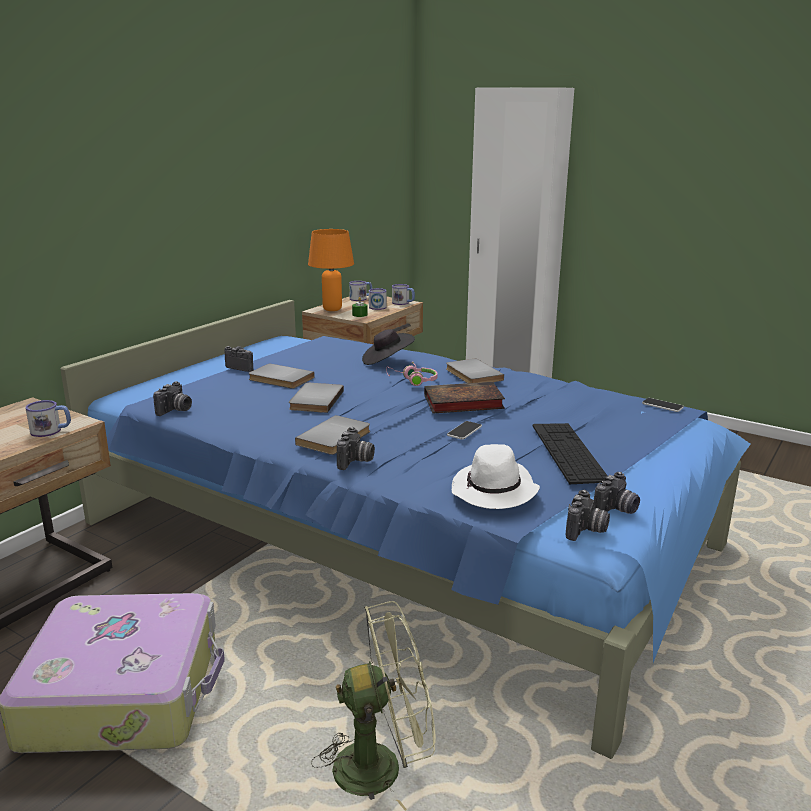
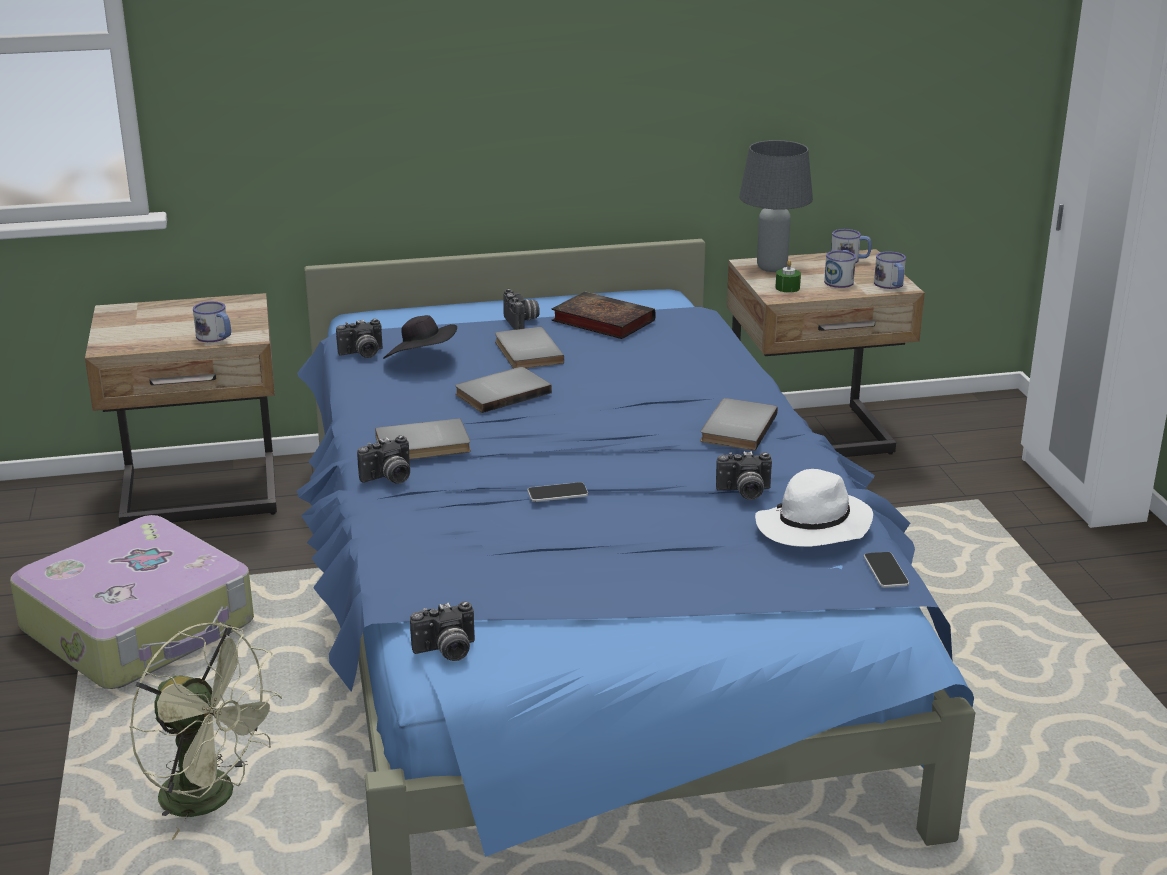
camera: 45 degrees right, 5 degrees up
(331, 309) = (771, 268): orange table lamp -> grey table lamp
(387, 361) = (686, 370): black hat -> black hat (422, 361)
(413, 381) = (653, 409): pink headphones -> none
(461, 403) = (634, 459): book -> book (600, 321)
(494, 491) = (437, 569): white hat -> white hat (813, 528)
(568, 452) = (607, 567): keyboard -> none
(616, 510) = (521, 650): camera -> camera (744, 493)

